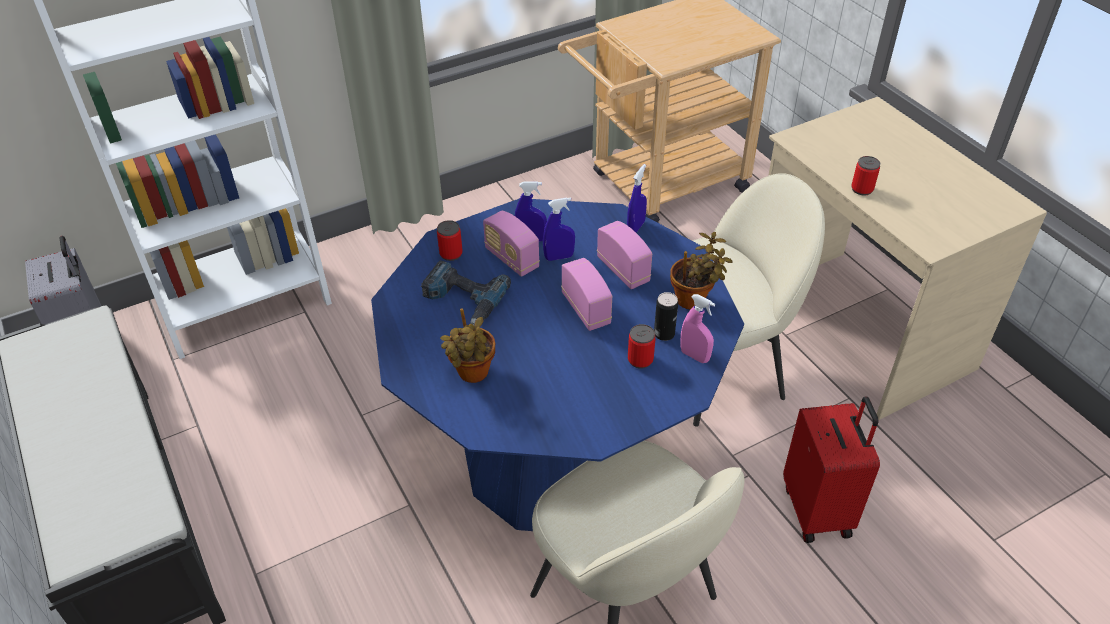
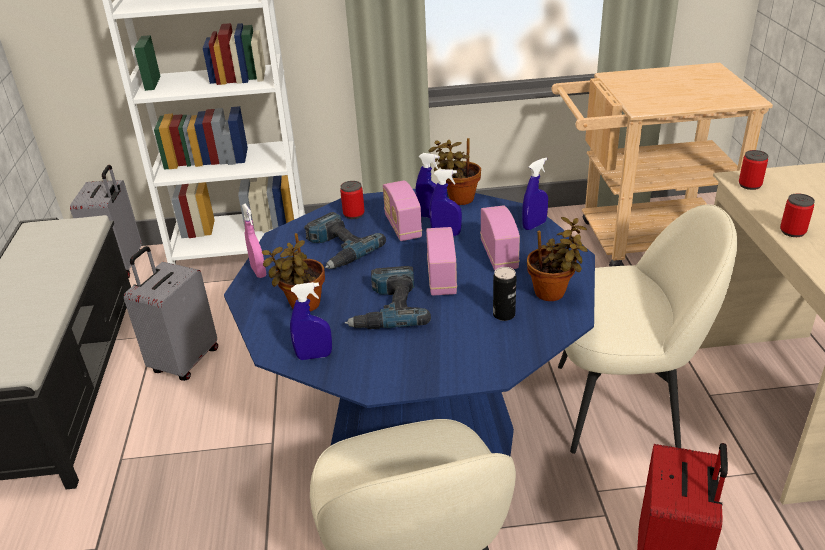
camera: 25 degrees right, 10 degrees down
(254, 445) = (184, 361): none -> grey suitcase
(520, 425) = (314, 356): none -> blue spray bottle
(545, 212) = (458, 199): none -> potted plant
(555, 355) = (387, 308): none -> power drill
(640, 360) = (465, 331): can -> can (749, 185)
(694, 356) = (522, 340): pink spray bottle -> pink spray bottle (258, 272)

